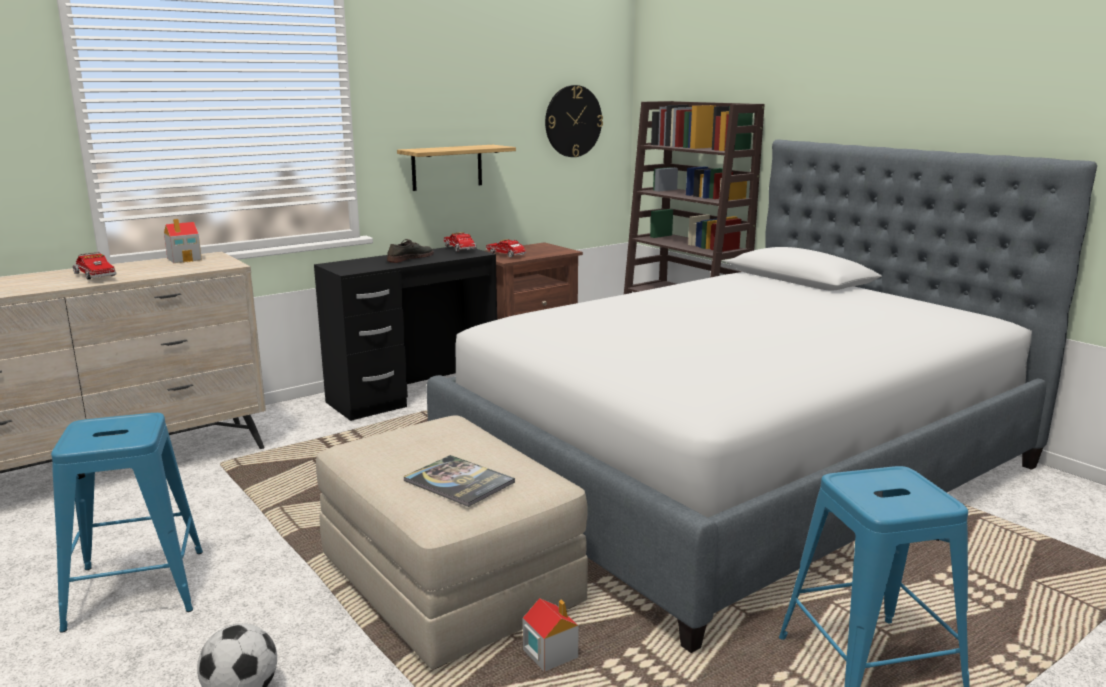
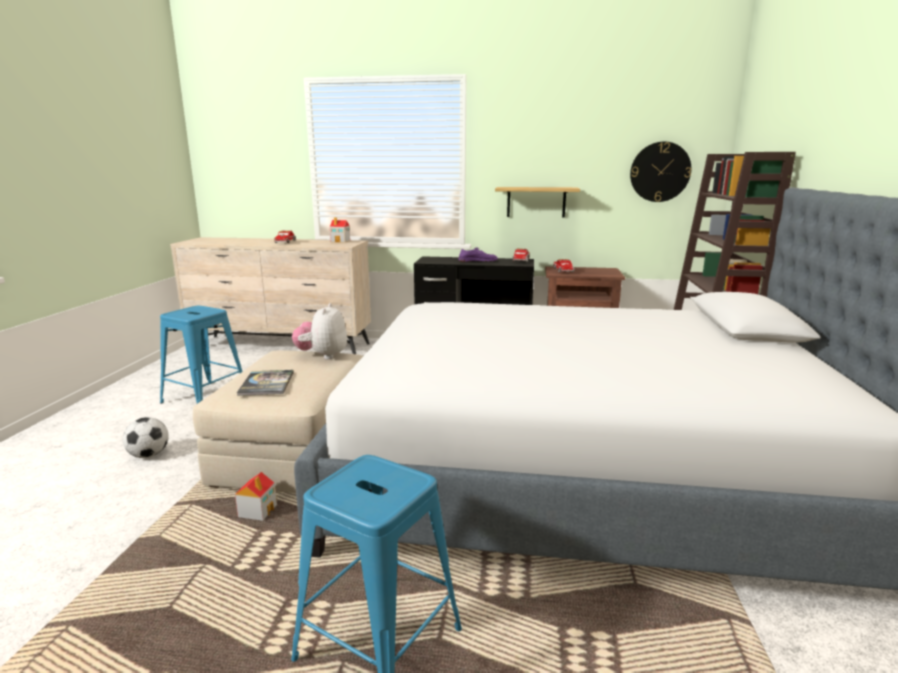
camera: 45 degrees right, 0 degrees up
(410, 258) = (478, 260): grey shoe -> purple shoe
(427, 430) = (323, 356): none -> plush toy

